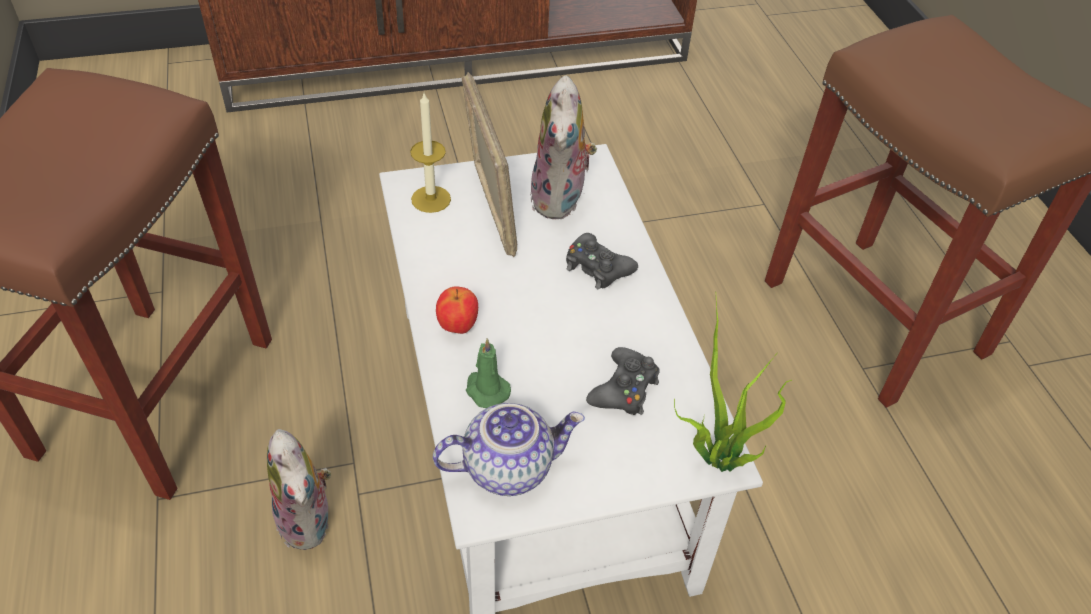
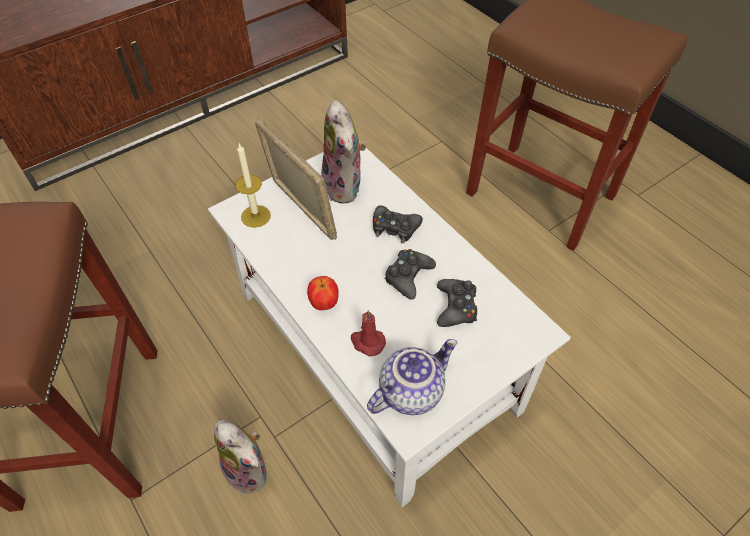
camera: 20 degrees left, 5 degrees up
(486, 390) = (367, 342): green candle -> red candle
(582, 331) = (408, 276): none -> black game controller
(716, 458) = (536, 332): potted plant -> none

